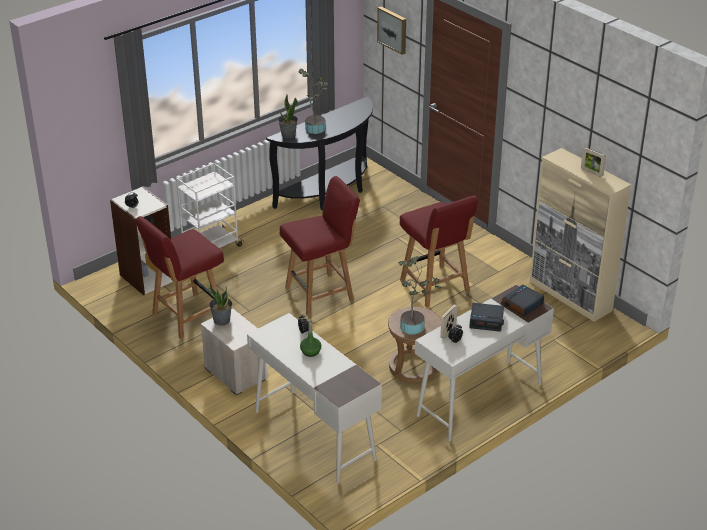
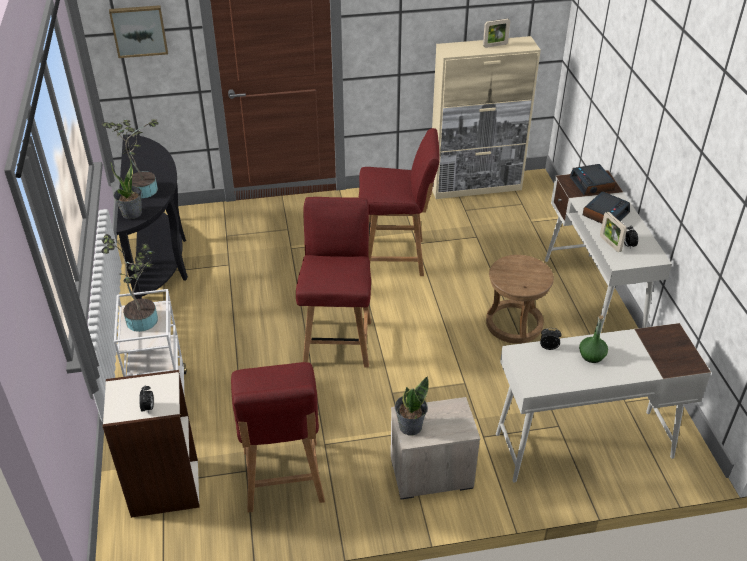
camera: 60 degrees left, 5 degrees up
(415, 326) = (528, 276): potted plant -> potted plant (144, 318)

